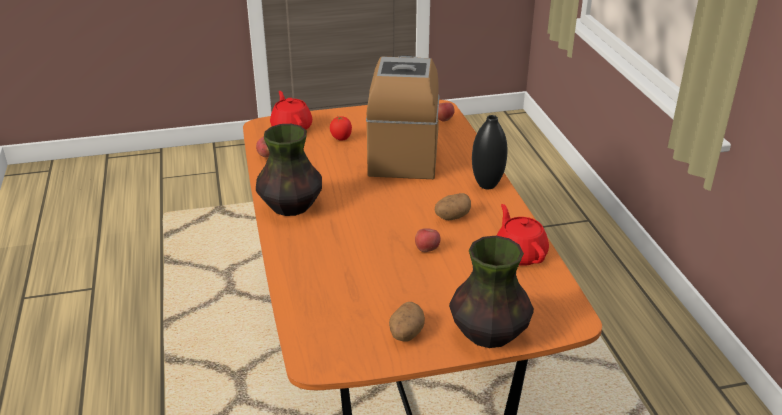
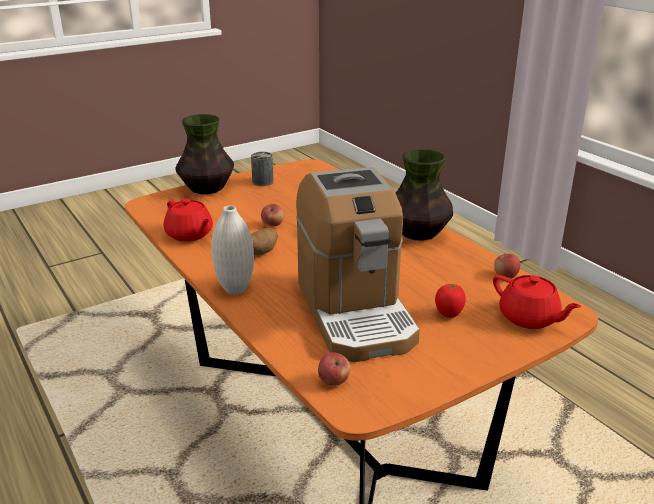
camera: 160 degrees right, 5 degrees down
(406, 334) = (262, 182): potato -> can
(487, 185) = (235, 289): black vase -> white vase

